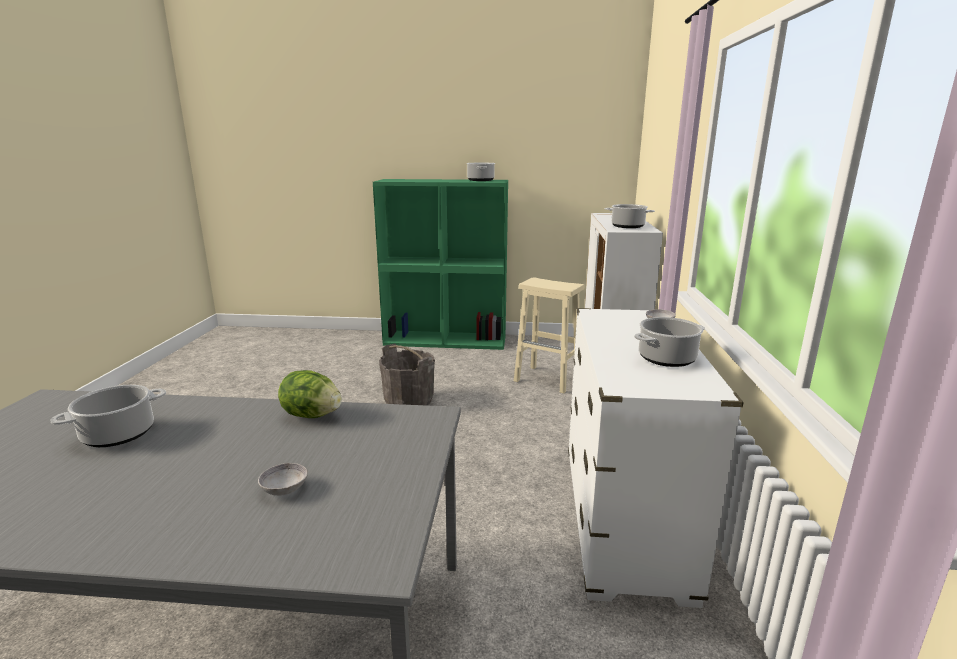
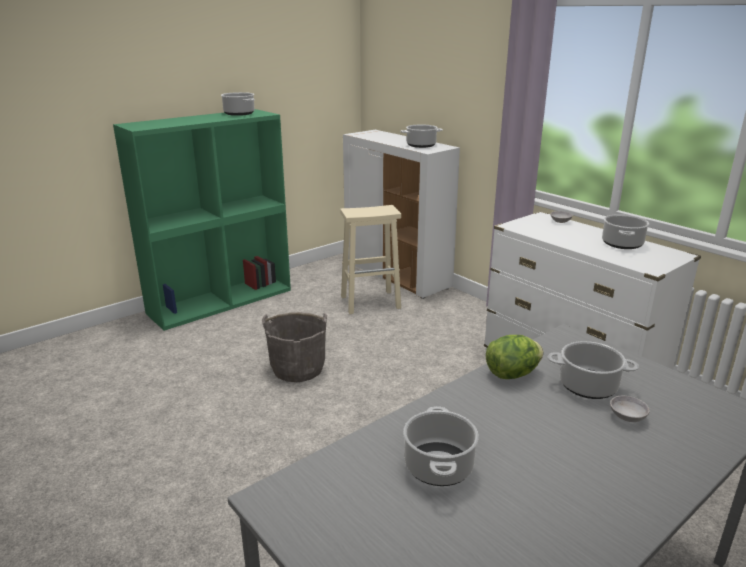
camera: 45 degrees left, 5 degrees up
(331, 453) = (589, 386): none -> cooking pot

